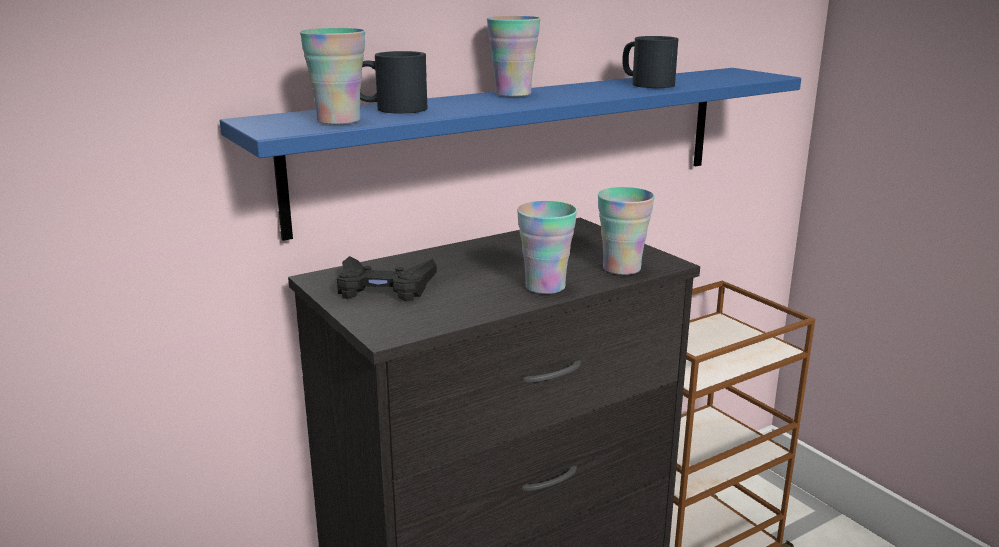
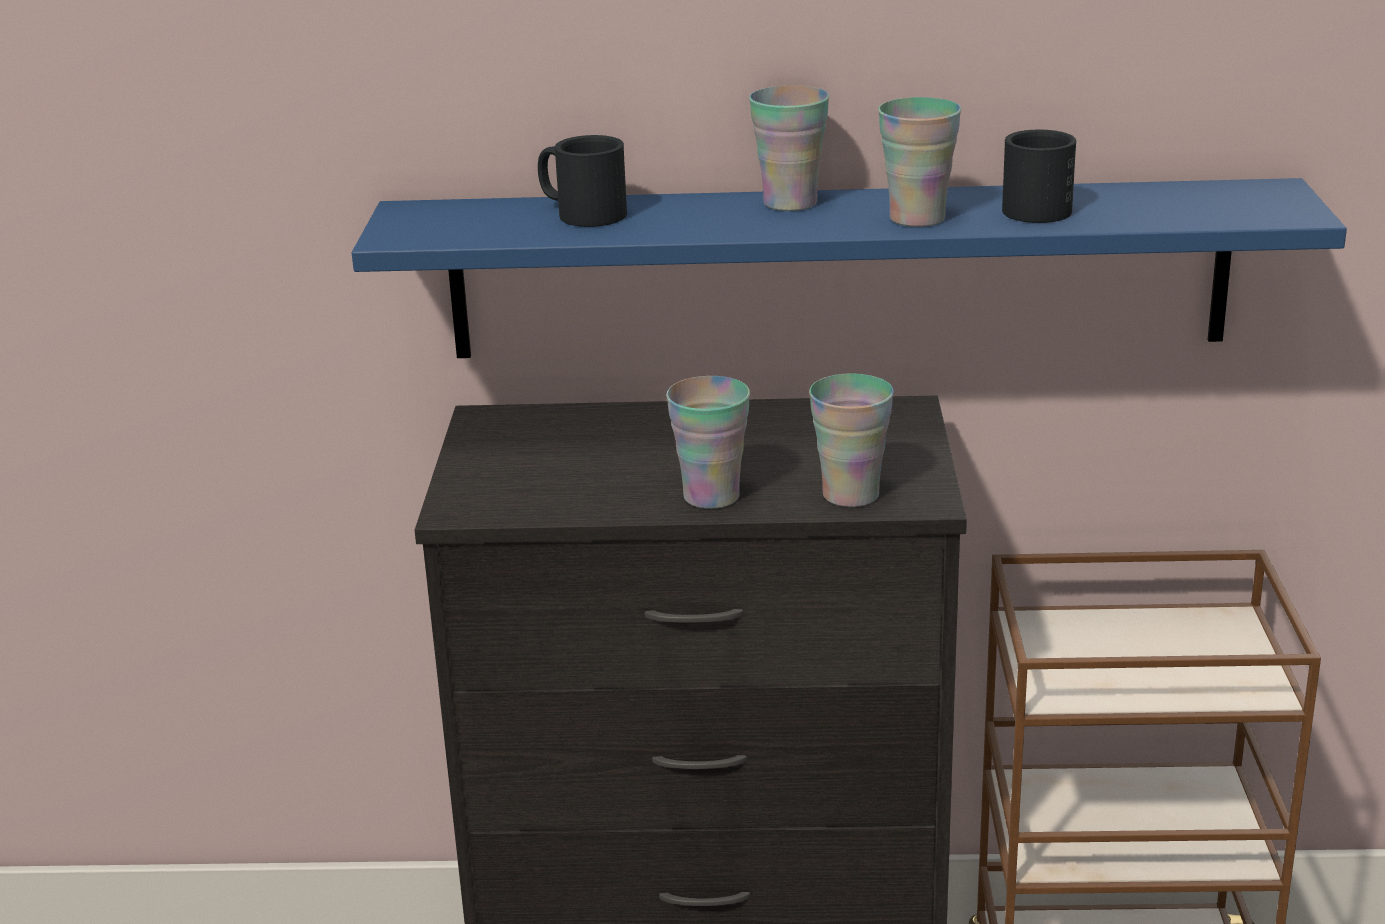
camera: 35 degrees right, 5 degrees up
(338, 121) = (483, 229): cup -> cup (917, 218)
(384, 287) = (531, 448): black game controller -> none

